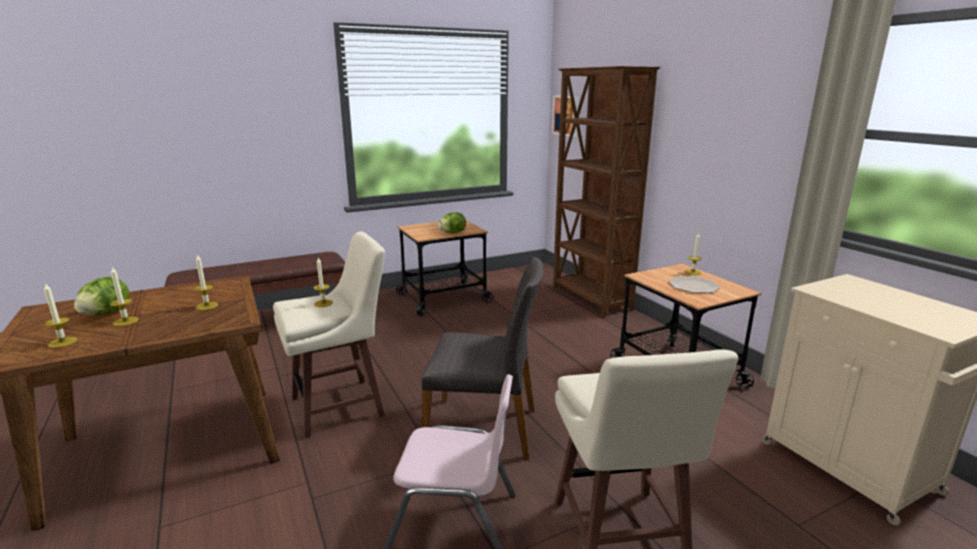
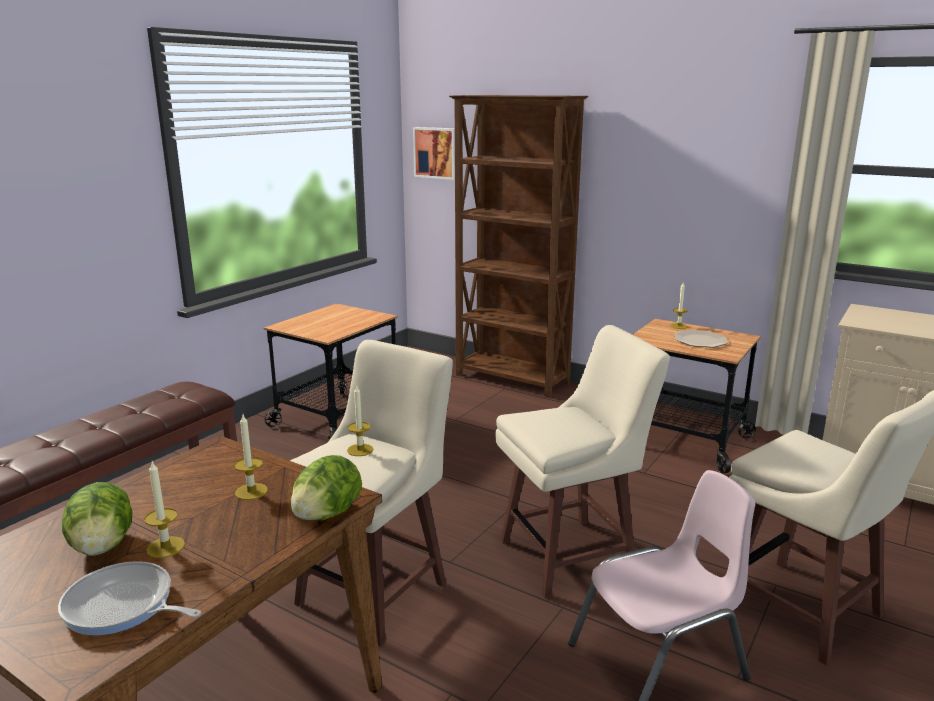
camera: 30 degrees left, 0 degrees up
(63, 342) = (123, 606): candle -> frying pan
(452, 233) = (356, 324): lettuce -> lettuce (327, 514)
(483, 428) = (570, 556): grey chair -> beige stool

